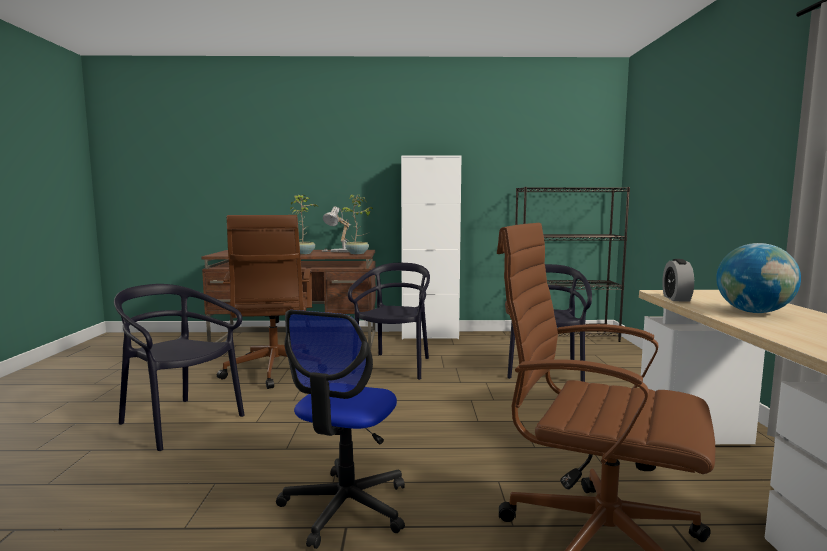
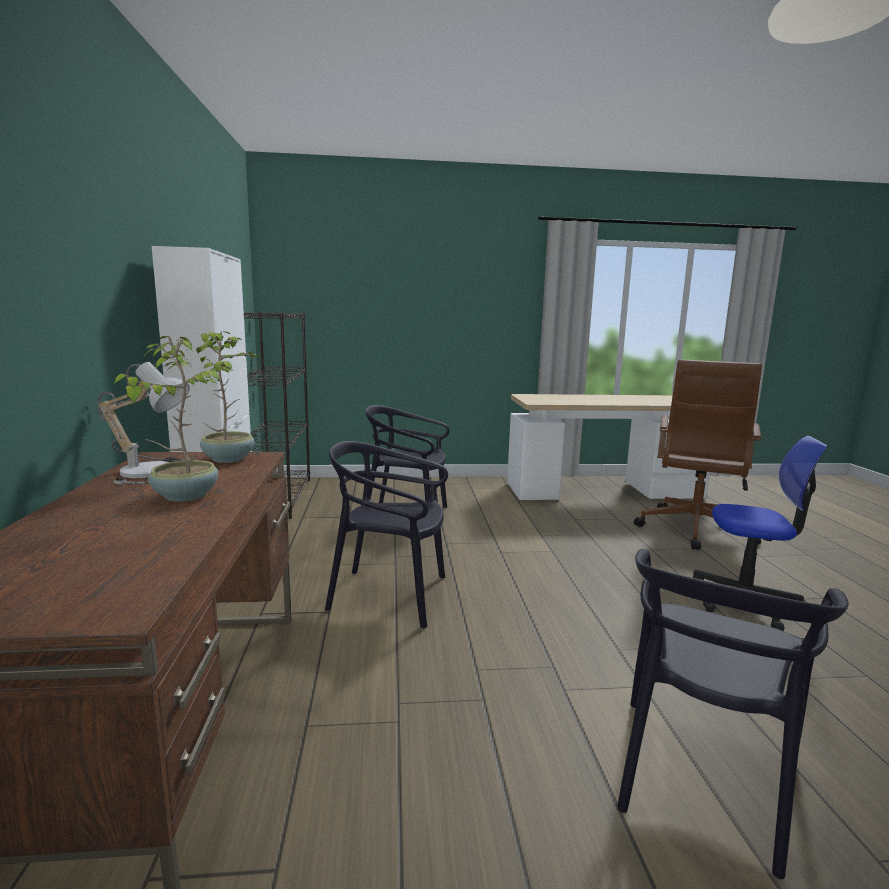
camera: 95 degrees left, 5 degrees up
(273, 372) = (423, 719): brown office chair -> none
(676, 298) = (560, 403): alarm clock -> none
(754, 312) = (593, 399): globe -> none

